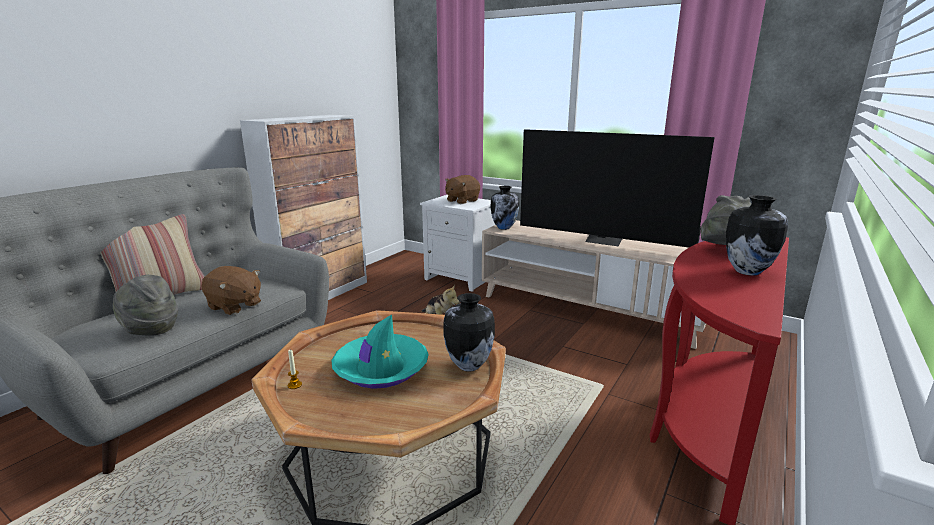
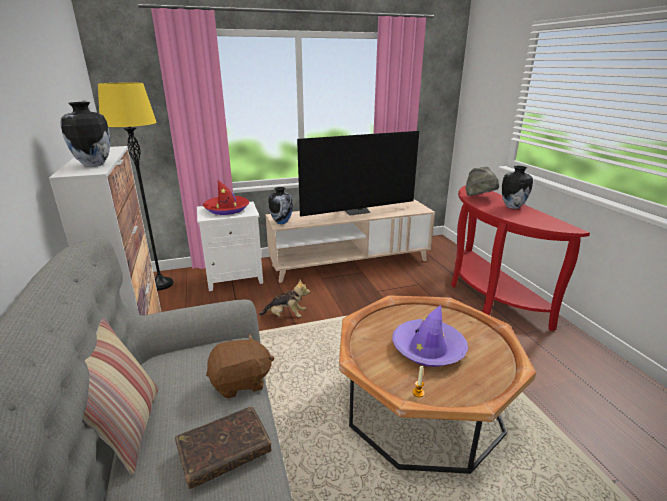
camera: 50 degrees left, 5 degrees up
(150, 329) = (224, 452): grey hat -> brown book
(381, 369) = (428, 349): turquoise hat -> purple hat
(405, 262) = (160, 284): none -> yellow floor lamp
(462, 201) = (227, 209): brown plush toy -> red hat
(468, 366) = (453, 318): vase -> vase (93, 165)

